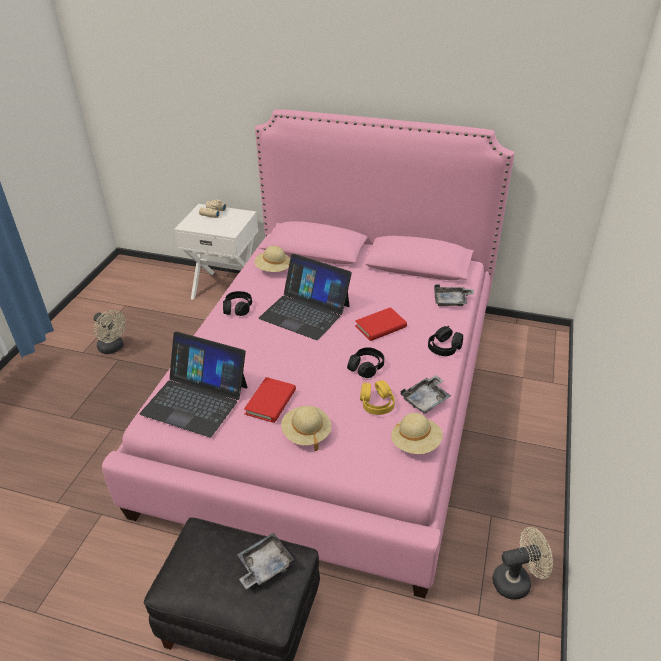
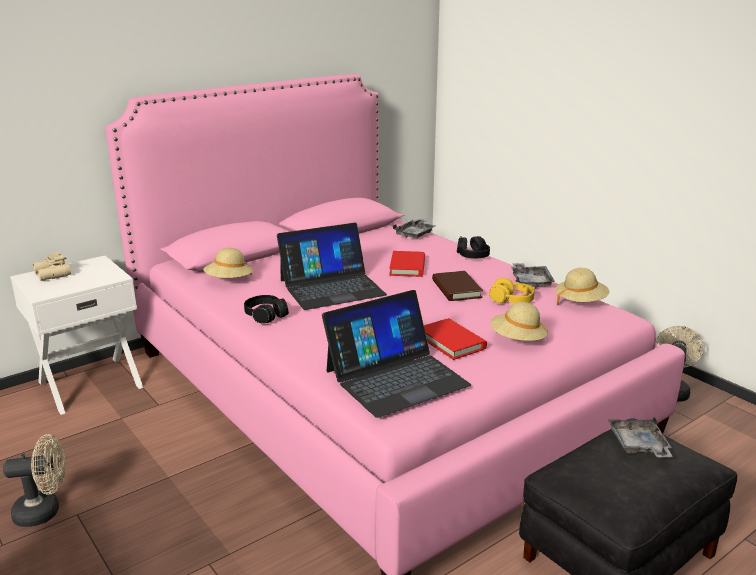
camera: 55 degrees left, 15 degrees down
(366, 367) = (456, 289): black headphones -> brown book

